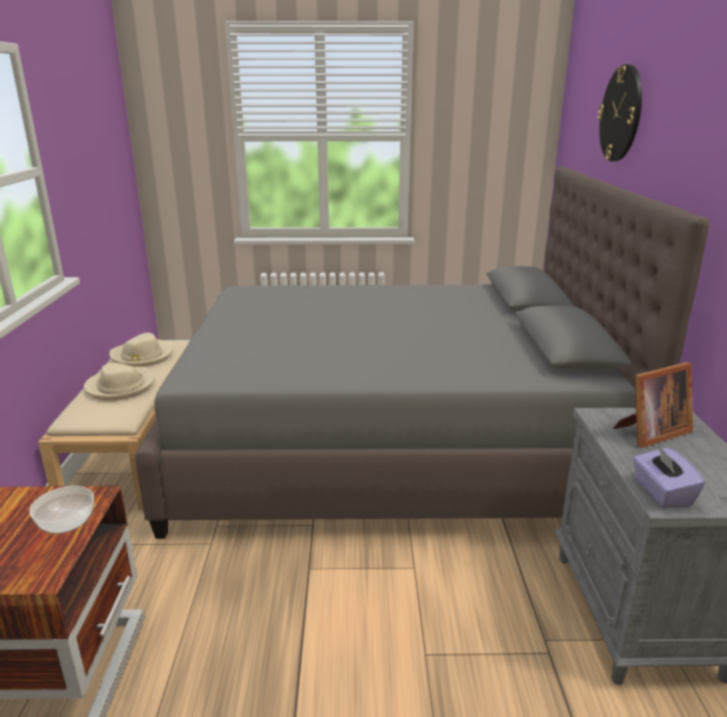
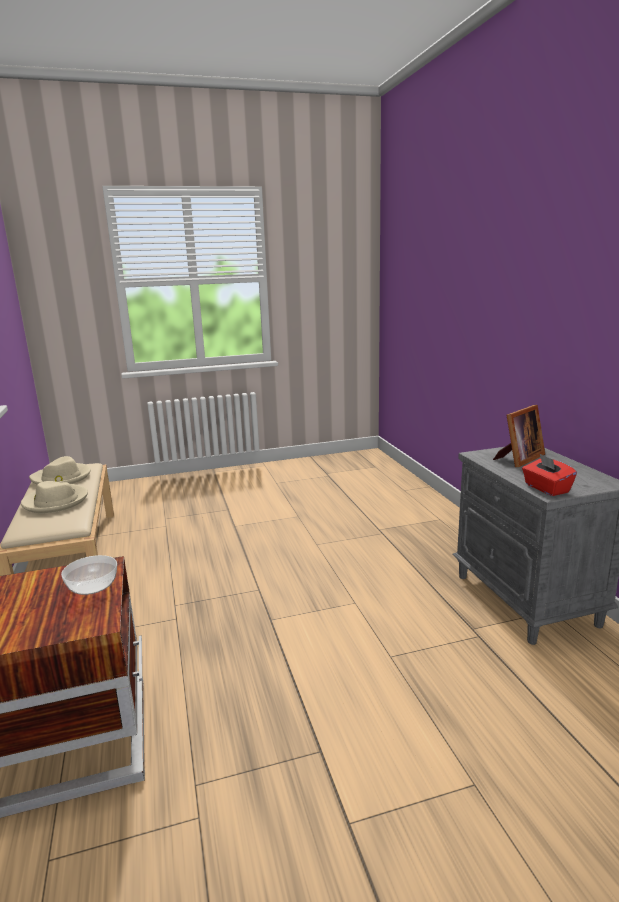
camera: 15 degrees left, 5 degrees down
(389, 443) = (294, 523): grey bed -> none
(621, 114) = (437, 247): wall clock -> none
(661, 493) = (546, 488): purple tissue box -> red tissue box

